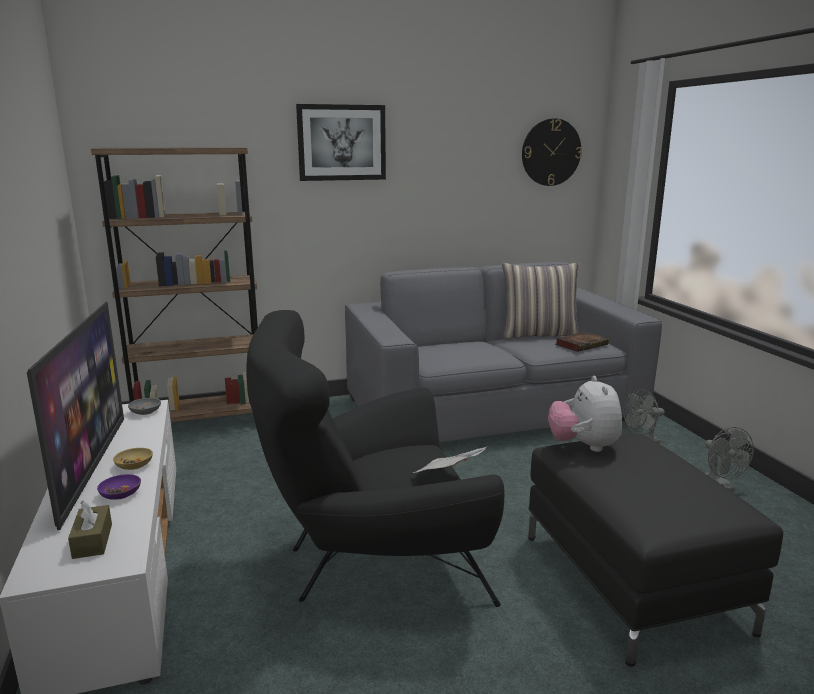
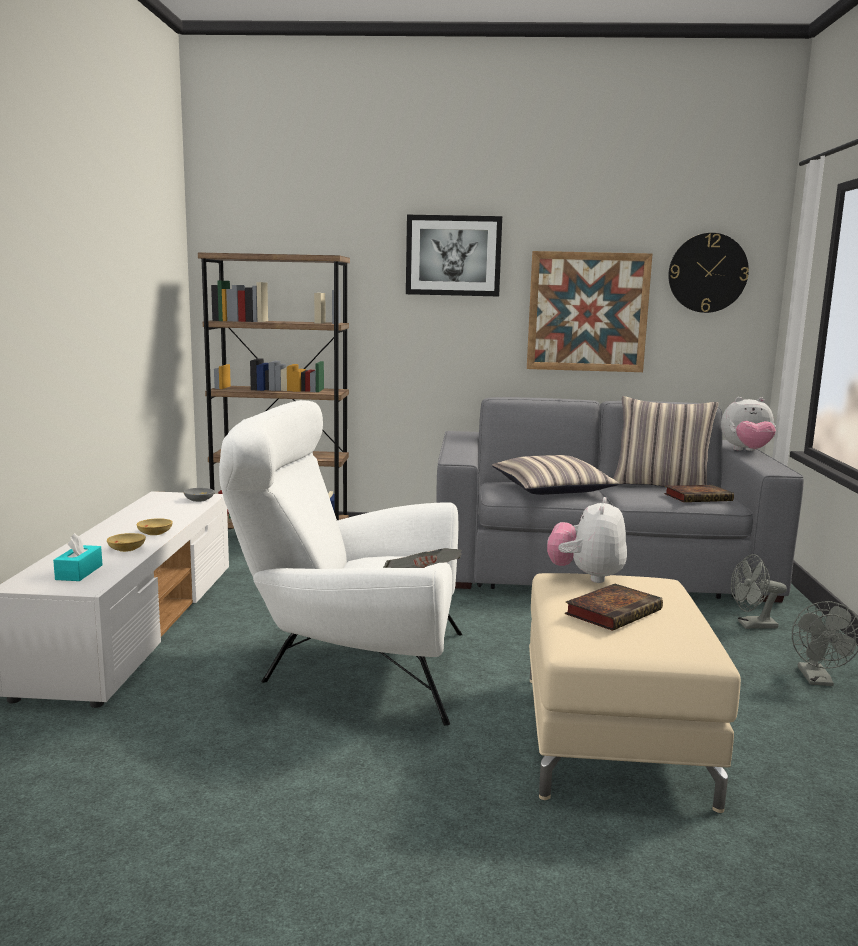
camera: 20 degrees right, 5 degrees down
(92, 466) = (122, 528): television -> none
(92, 541) = (79, 572): brown tissue box -> turquoise tissue box
(120, 494) = (126, 549): purple bowl -> beige bowl
(370, 562) = (349, 668): black armchair -> white armchair
(459, 189) = (587, 312): none -> picture
(465, 352) = (551, 489): none -> pillow
(596, 299) = (746, 451): none -> plush toy
(633, 581) = (615, 737): black ottoman -> beige ottoman
(646, 484) = (614, 612): none -> book

